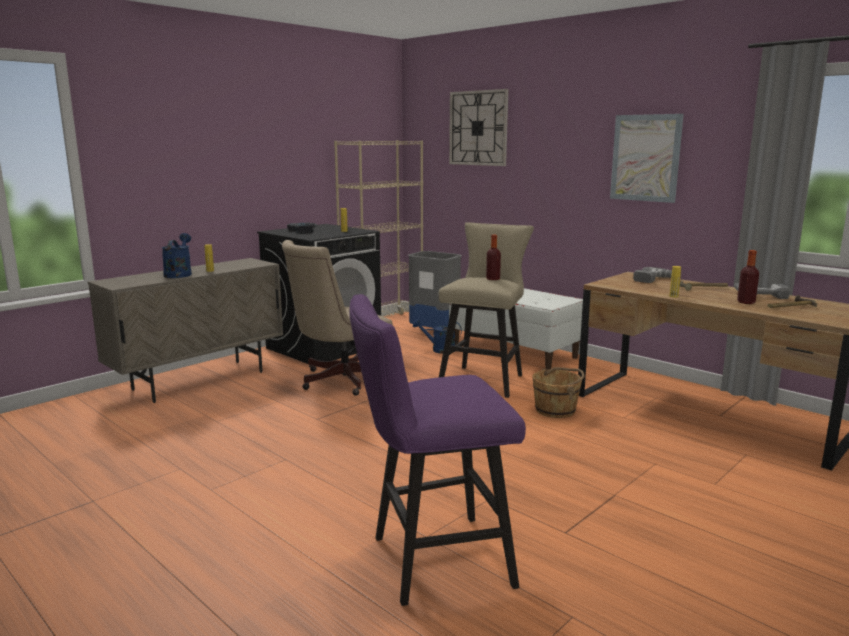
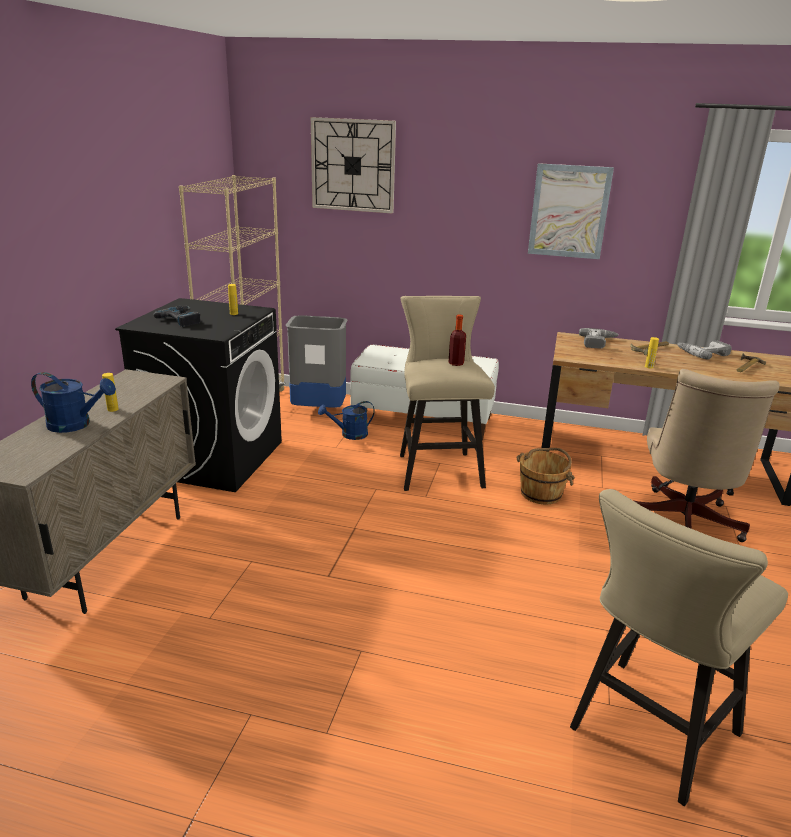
camera: 30 degrees left, 10 degrees up
(179, 274) = (76, 425): blue watering can -> blue watering can turned 135 degrees clockwise
(338, 381) = (290, 509): beige office chair -> beige office chair (683, 523)
(431, 561) = (646, 735): purple stool -> beige stool
(746, 302) = (709, 366): bottle -> none

